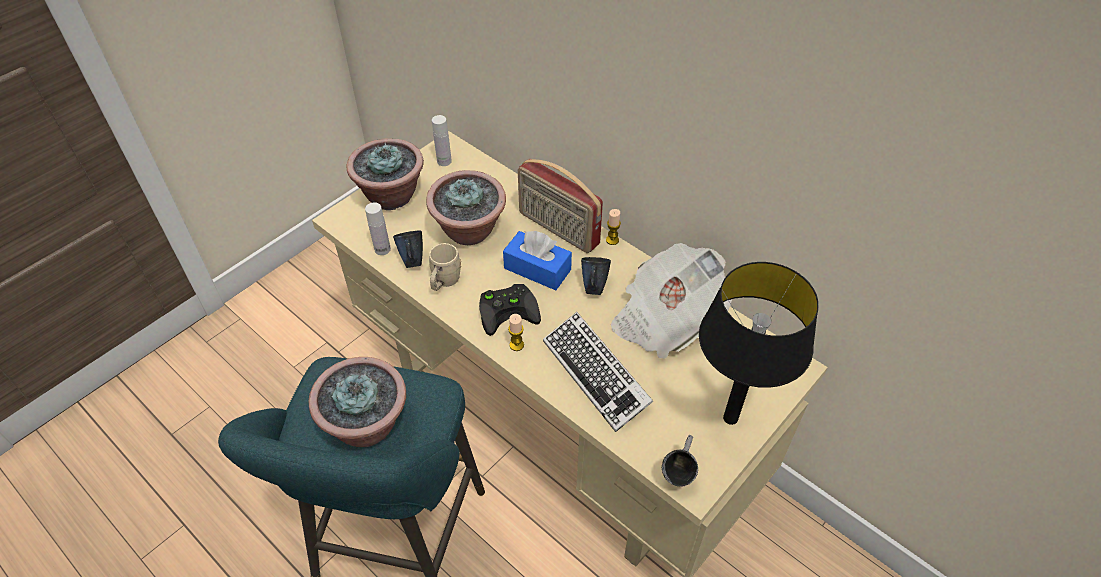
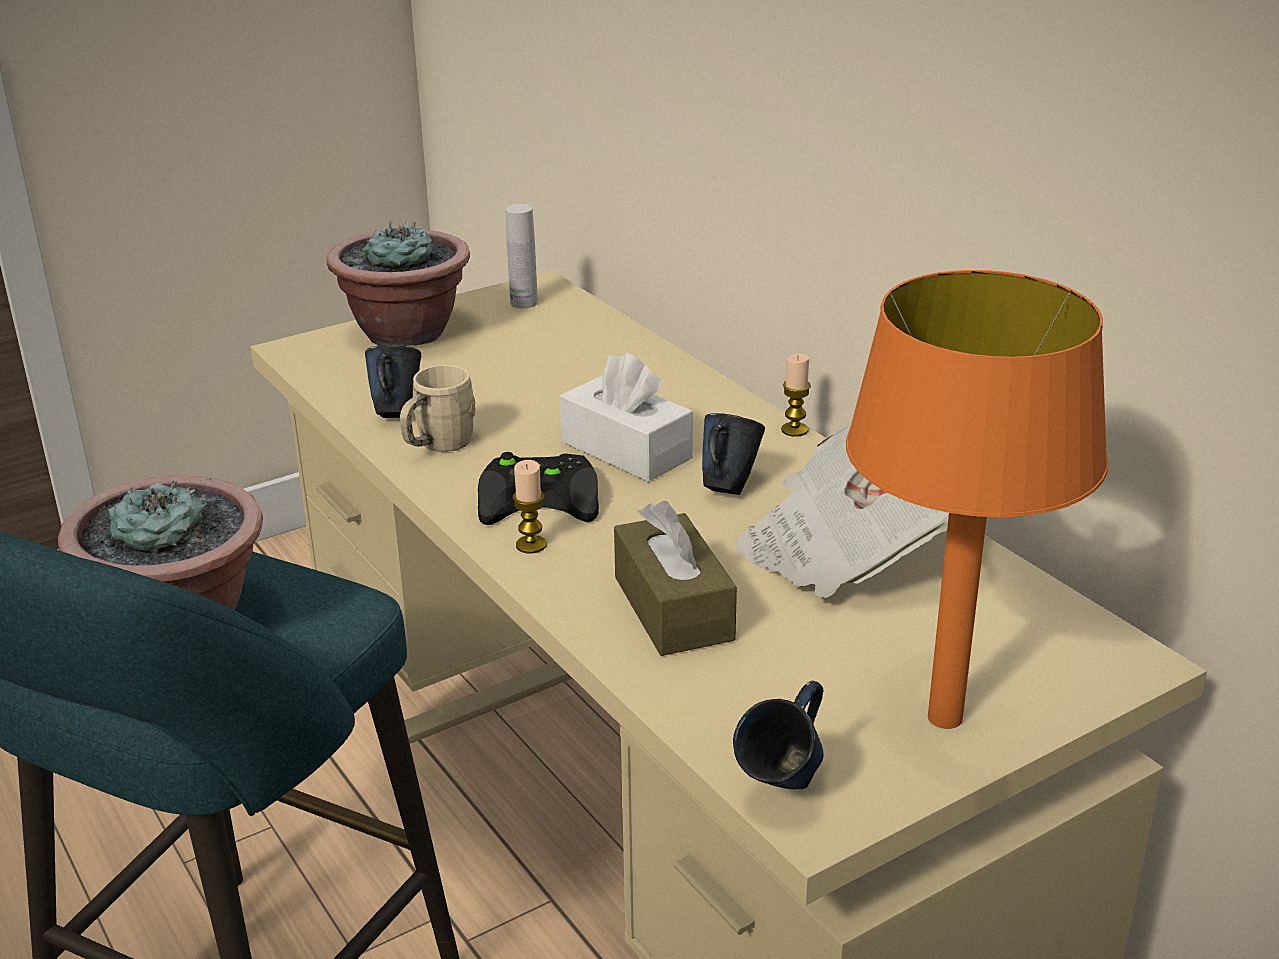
camera: 15 degrees right, 20 degrees down
(382, 249) = (350, 393): white bottle -> none
(470, 231) = (522, 389): potted plant -> none
(537, 269) = (626, 450): blue tissue box -> white tissue box
(557, 229) = (692, 405): radio -> none
(596, 374) = (673, 608): keyboard -> brown tissue box
(678, 476) = (784, 793): grey mug -> blue mug
(729, 418) = (943, 717): black table lamp -> orange table lamp

